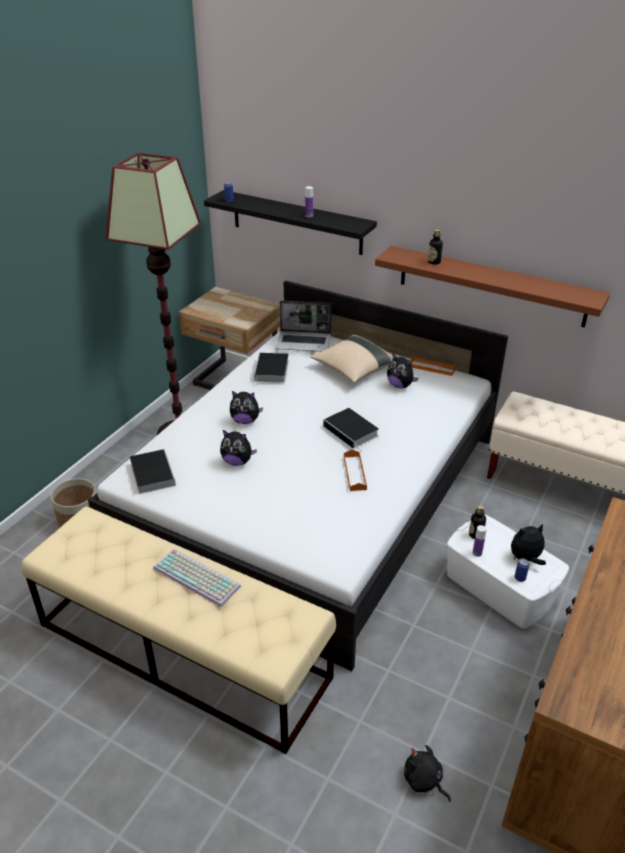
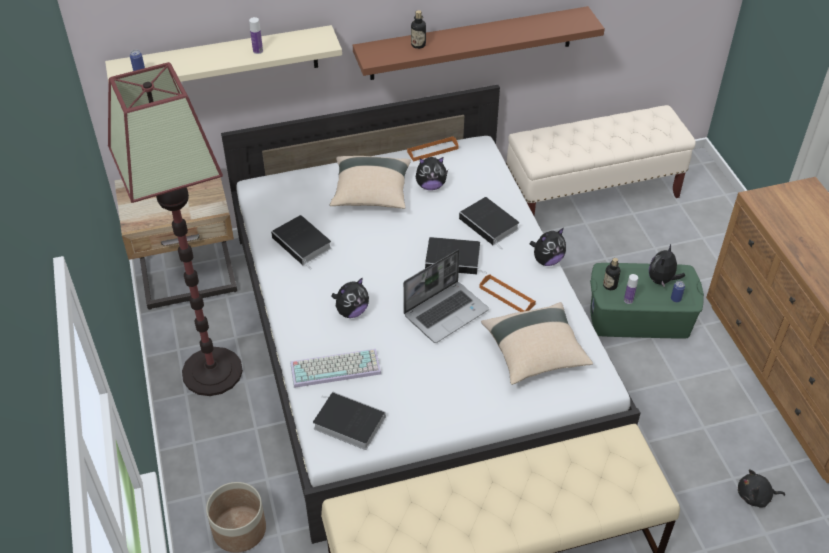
camera: 45 degrees left, 10 degrees up
(198, 577) = (513, 478): keyboard -> keyboard (336, 367)
(237, 462) = (403, 355): plush toy -> plush toy (547, 260)
(296, 222) = (223, 62): black shelf -> beige shelf
(304, 342) = (288, 192): laptop -> laptop (446, 312)
(321, 516) = (535, 353): none -> beige pillow
(407, 428) = (490, 224): none -> book
(499, 588) = (640, 317): white storage box -> green storage box

